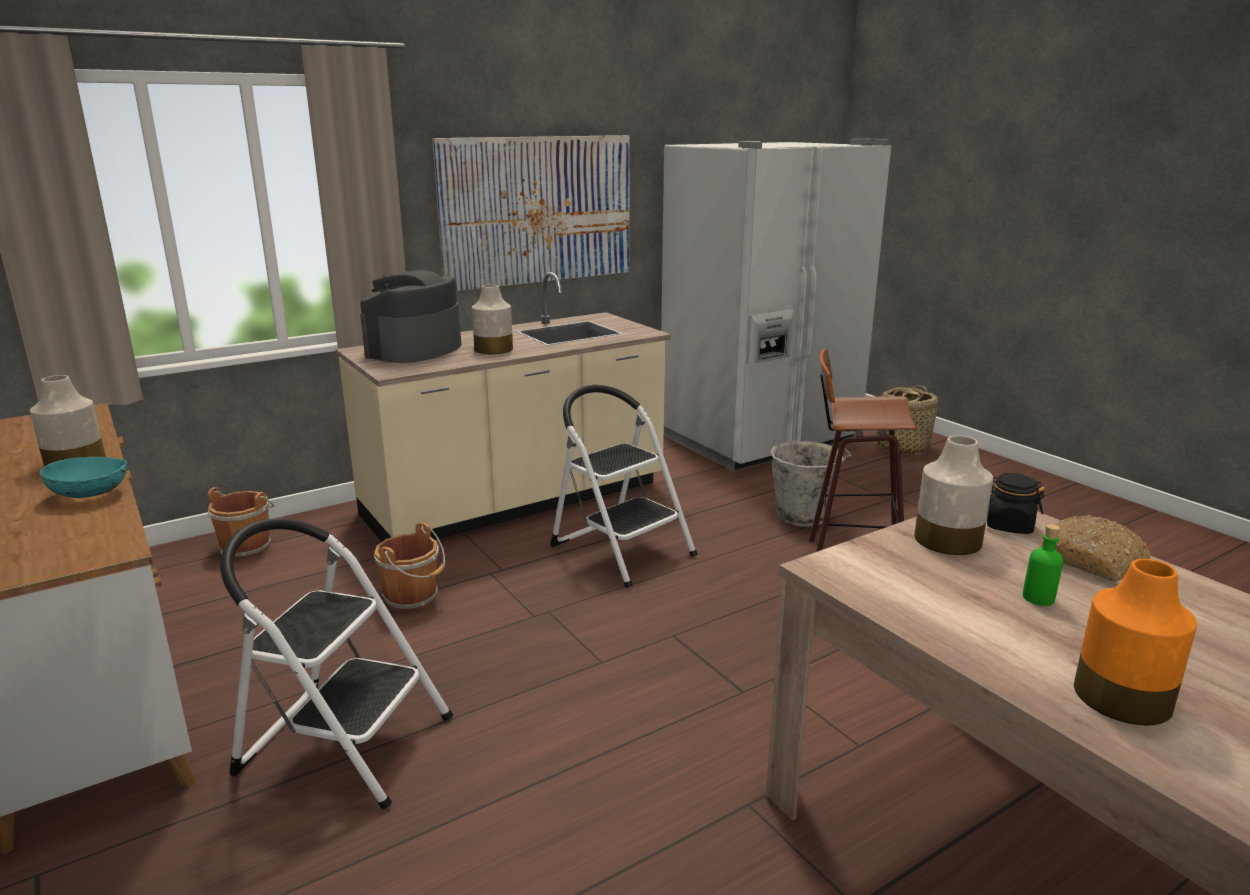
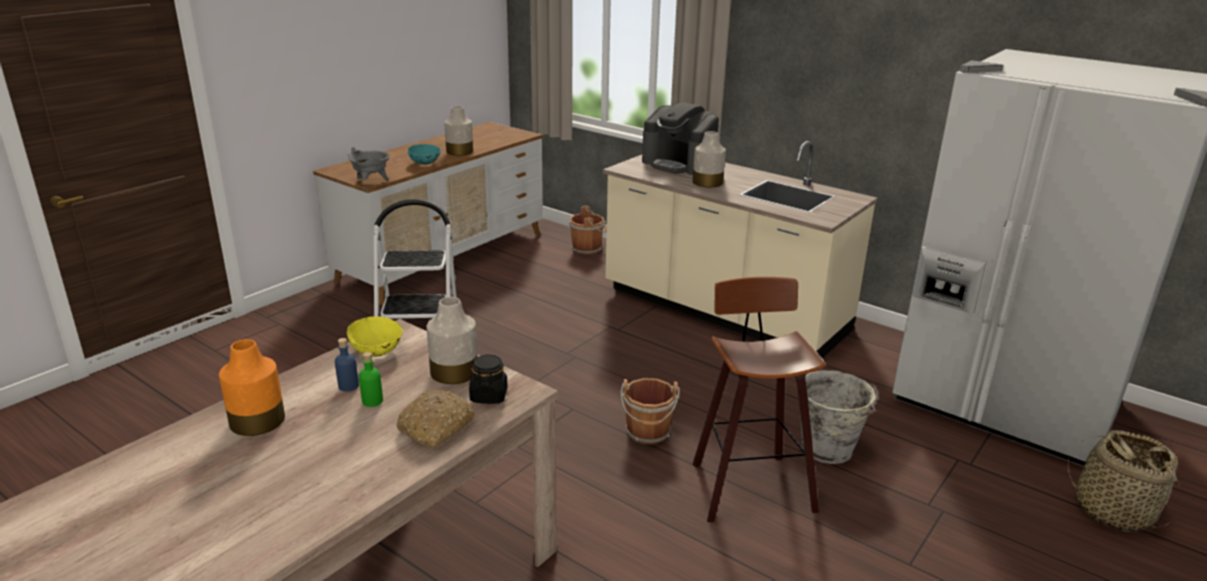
camera: 70 degrees right, 5 degrees up
(114, 549) = (371, 182): none -> grey cooking pot
(414, 350) = (679, 164): coffee machine -> coffee machine turned 150 degrees counterclockwise
(414, 598) = (563, 310): brown bucket -> brown bucket (648, 433)
(537, 210) = (850, 86): picture -> none
(619, 549) = (682, 367): step ladder -> none
(887, 586) = (377, 351): none -> yellow bowl
(998, 614) = (348, 386): none -> blue bottle

